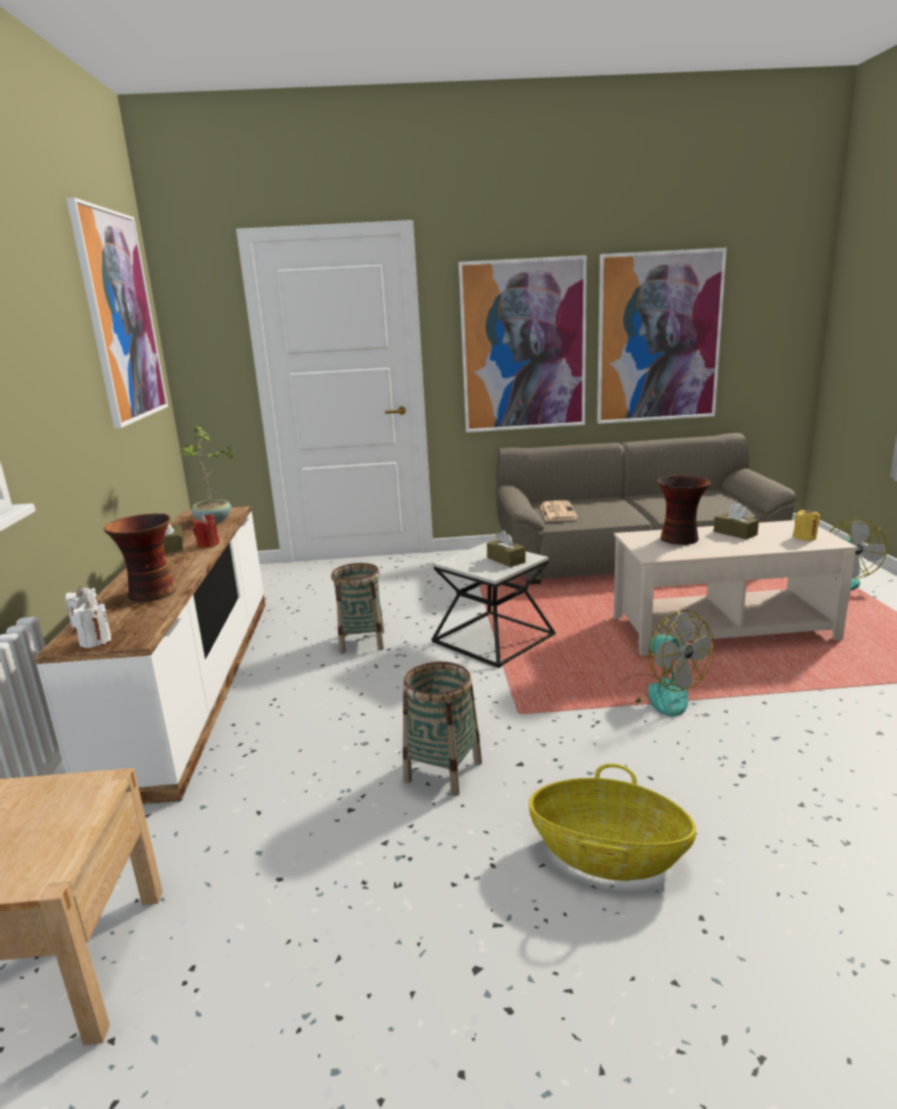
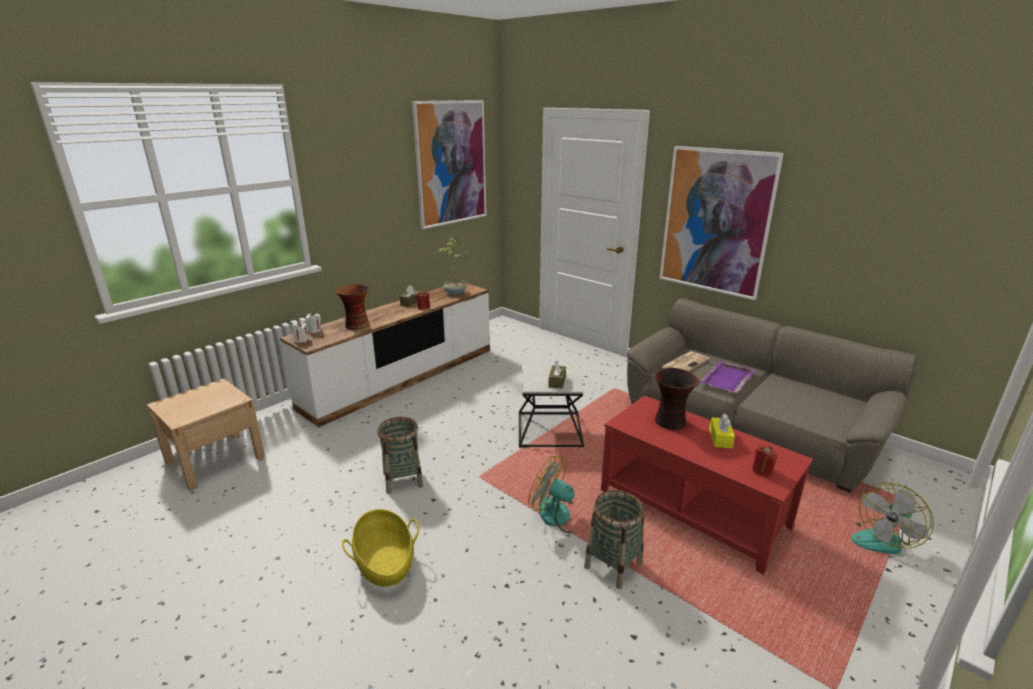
camera: 45 degrees right, 5 degrees up
(362, 642) = (490, 395): basket -> basket (613, 565)
(613, 510) = (726, 379): none -> purple tray
(658, 338) = (844, 240): picture -> none
(658, 694) = (562, 516): fan -> fan turned 105 degrees clockwise
(722, 628) = (692, 508): beige coffee table -> red coffee table
(735, 533) = (720, 438): brown tissue box -> yellow tissue box
(804, 537) = (762, 470): yellow candle -> red candle

